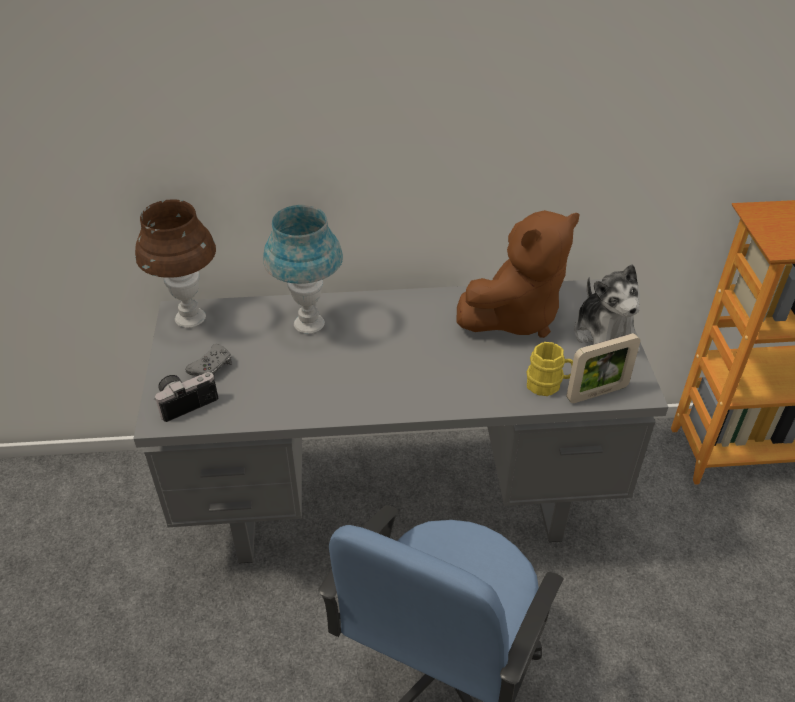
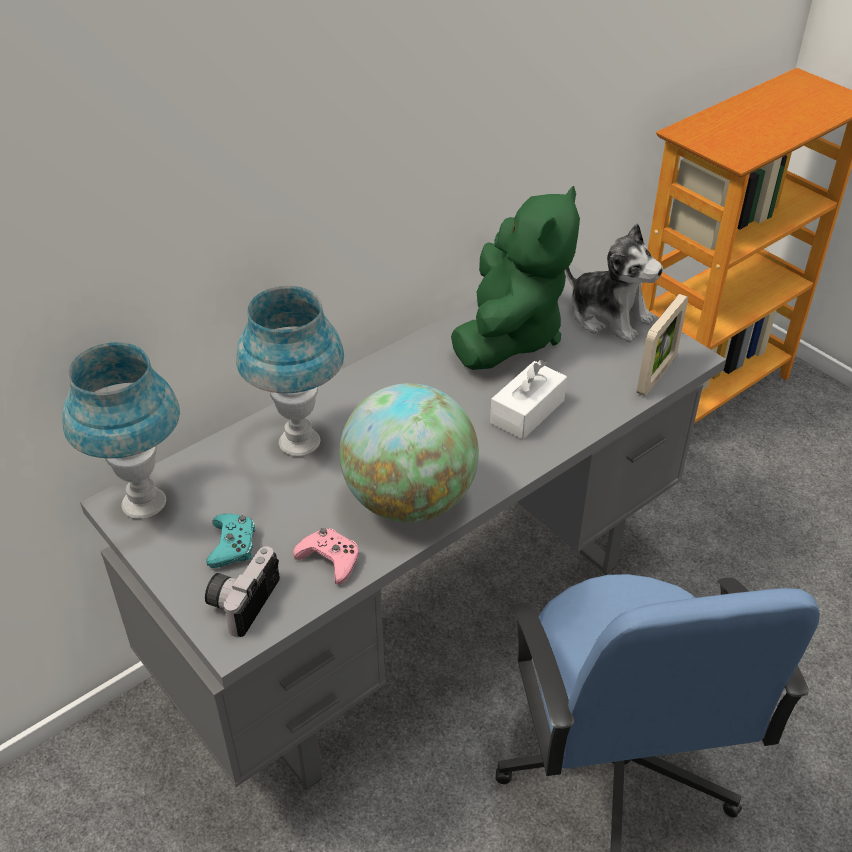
camera: 35 degrees left, 0 degrees up
(190, 318) = (144, 503): brown table lamp -> blue table lamp
(212, 366) = (232, 545): grey game controller -> turquoise game controller
(255, 404) = (330, 559): none -> pink game controller
(338, 392) = (409, 500): none -> globe
(474, 373) = (527, 411): none -> white tissue box
(515, 316) = (509, 335): brown plush toy -> green plush toy
(548, 385) = (607, 389): yellow mug -> none

